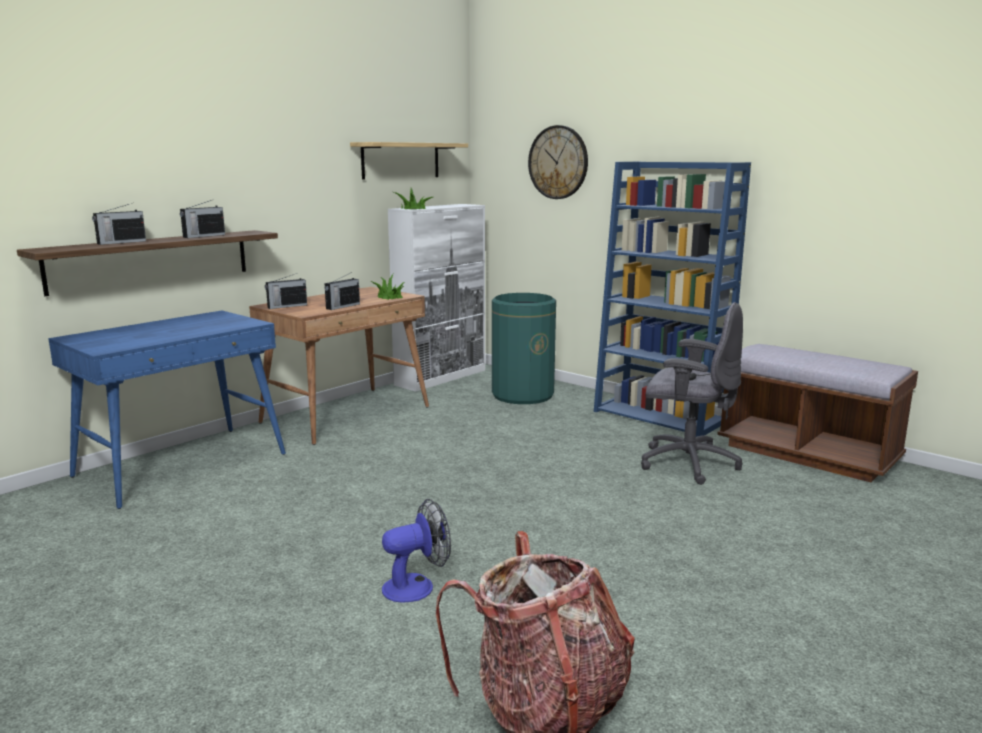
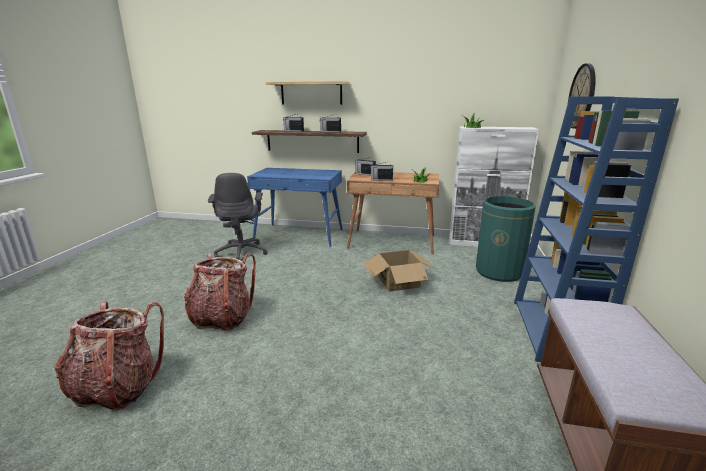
camera: 60 degrees right, 5 degrees up
(401, 160) = (480, 94): shelf -> shelf (311, 93)
(417, 586) = (222, 318): fan -> backpack
(475, 444) = (399, 282): none -> cardboard box
(686, 463) = (473, 366): grey office chair -> grey office chair (242, 253)

